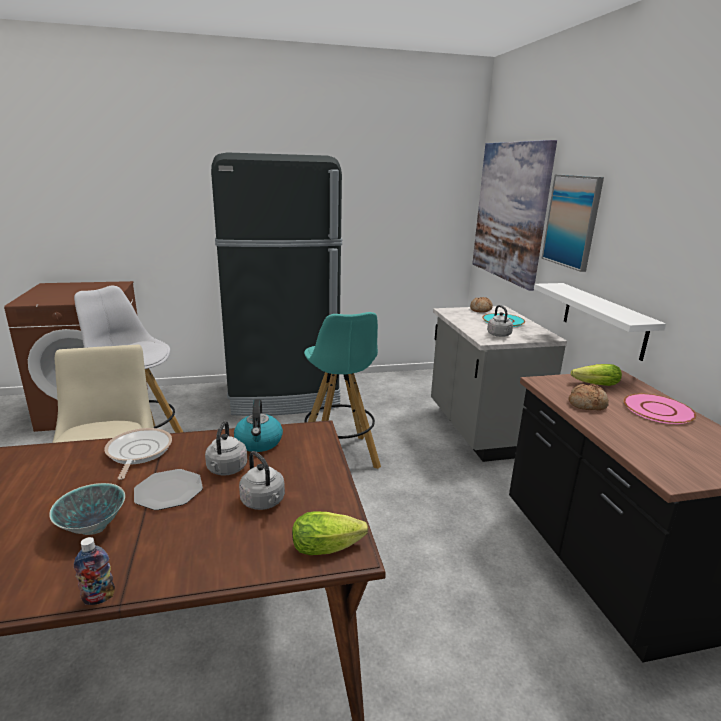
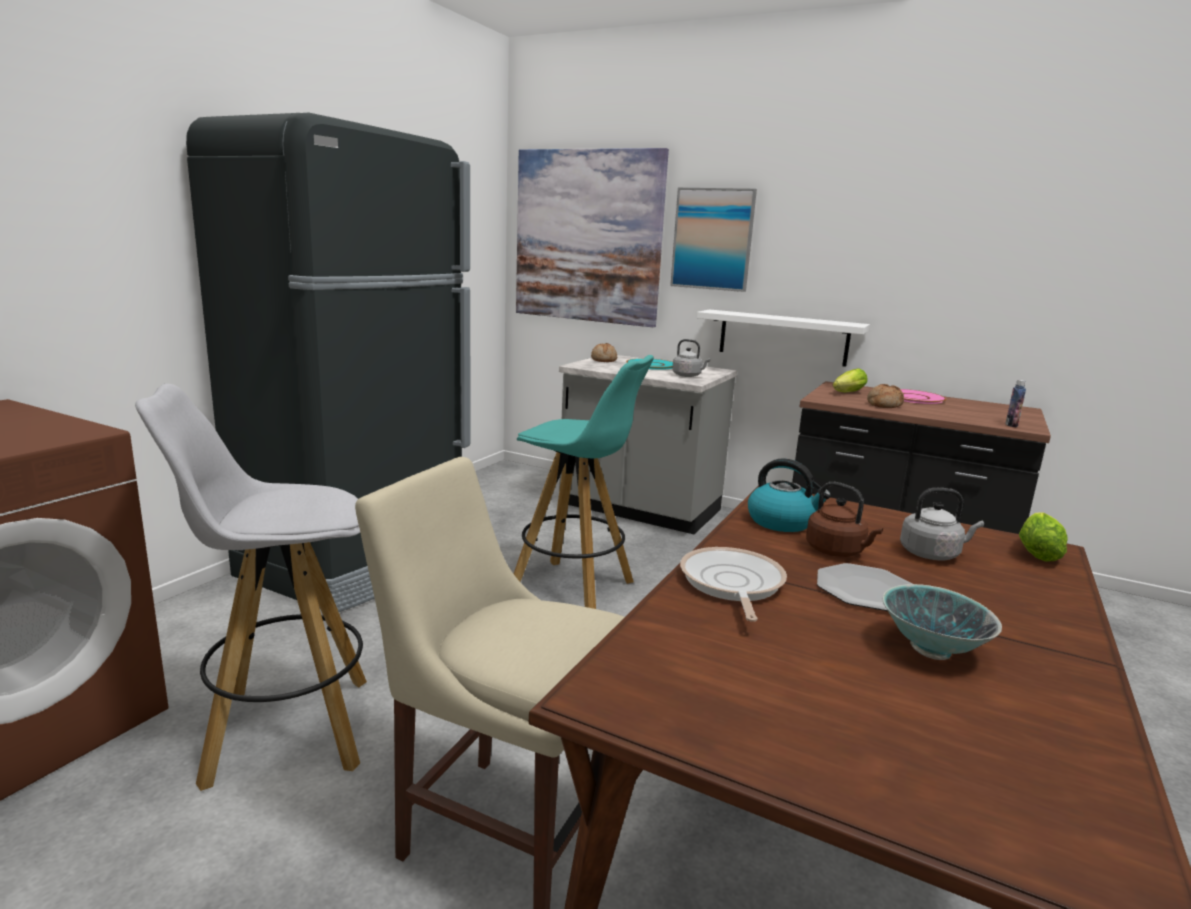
camera: 50 degrees left, 5 degrees down
(99, 597) = (1102, 675): bottle -> bottle (1011, 425)
(138, 452) = (731, 584): frying pan -> frying pan turned 60 degrees clockwise
(226, 470) = (837, 551): grey kettle -> brown kettle

